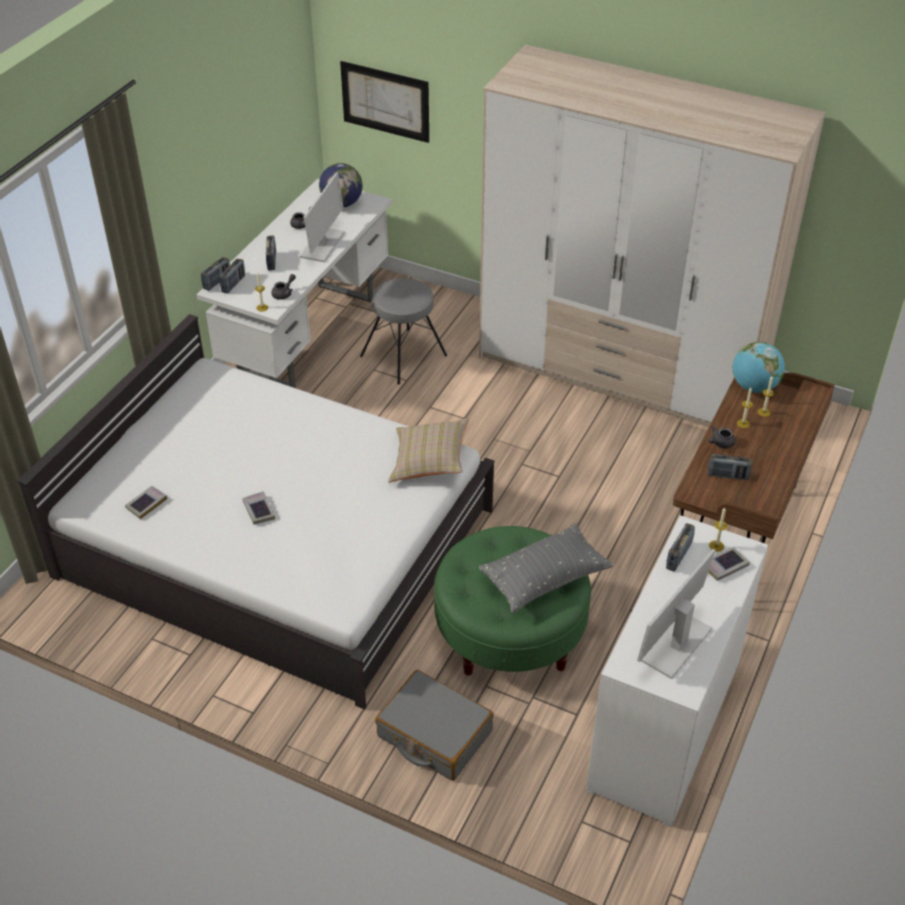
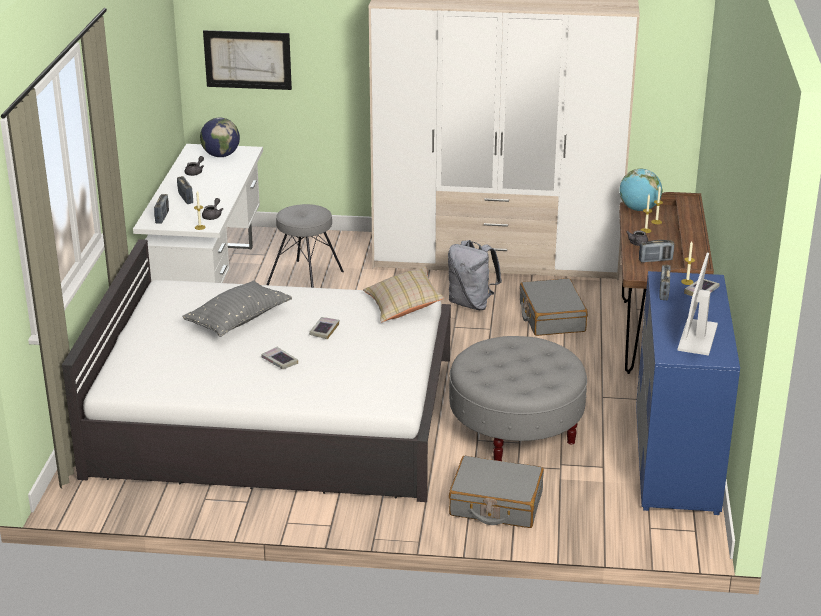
camera: 20 degrees left, 15 degrees down
(146, 504) = (174, 376): book -> book (324, 330)
(217, 282) = (146, 218): radio -> none
(322, 245) = (223, 182): monitor -> none
(510, 633) = (515, 430): green ottoman -> grey ottoman
(544, 578) = (544, 361): grey pillow -> grey pillow (238, 320)
(557, 434) = (471, 304): none -> grey backpack
(634, 476) = (551, 317): none -> grey suitcase
(664, 727) = (676, 459): white dresser -> blue dresser

